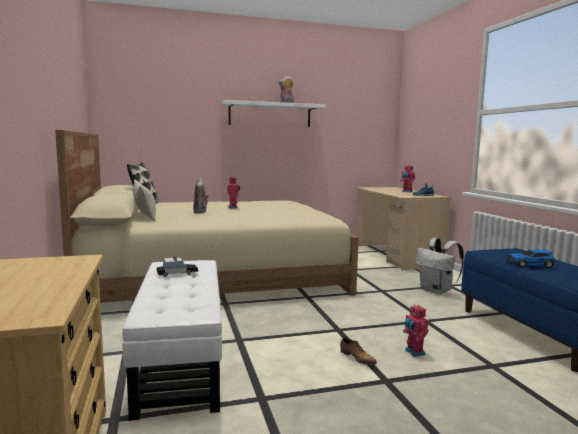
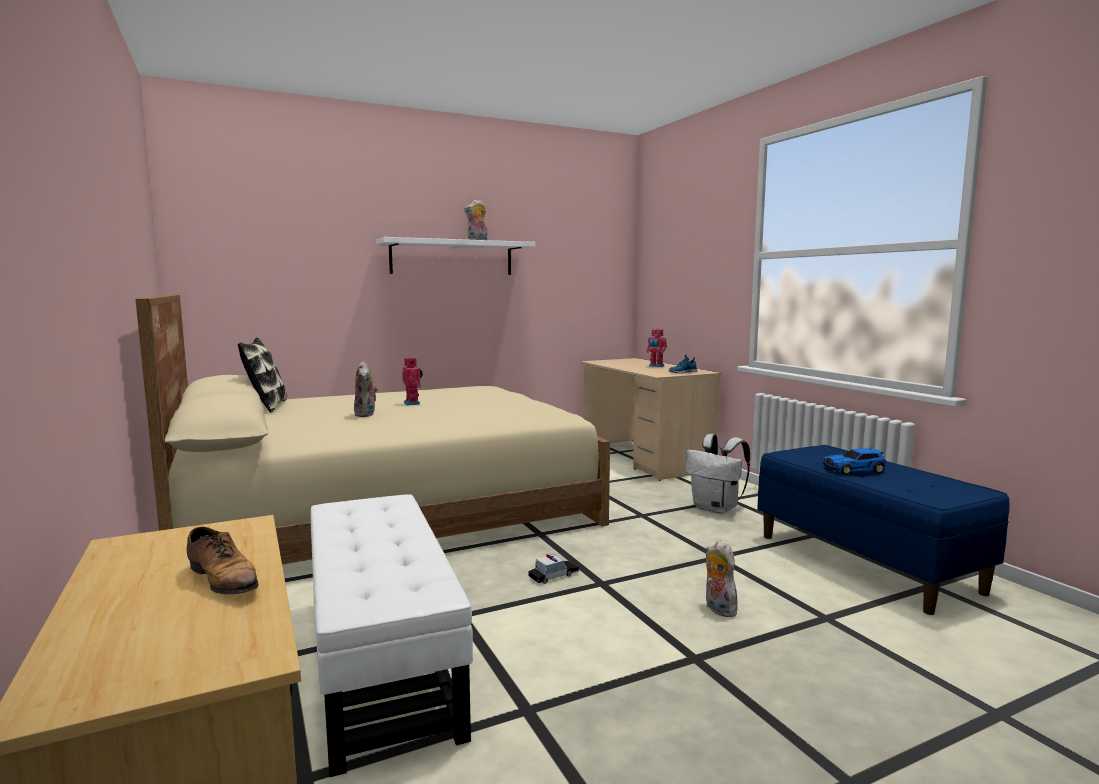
camera: 10 degrees left, 0 degrees up
(144, 215) = (278, 425): beige pillow -> none
(177, 273) = (365, 523): toy car -> toy car (554, 576)
(357, 358) = (643, 626): shoe -> shoe (224, 579)
(414, 352) = (717, 609): toy robot -> plush toy

